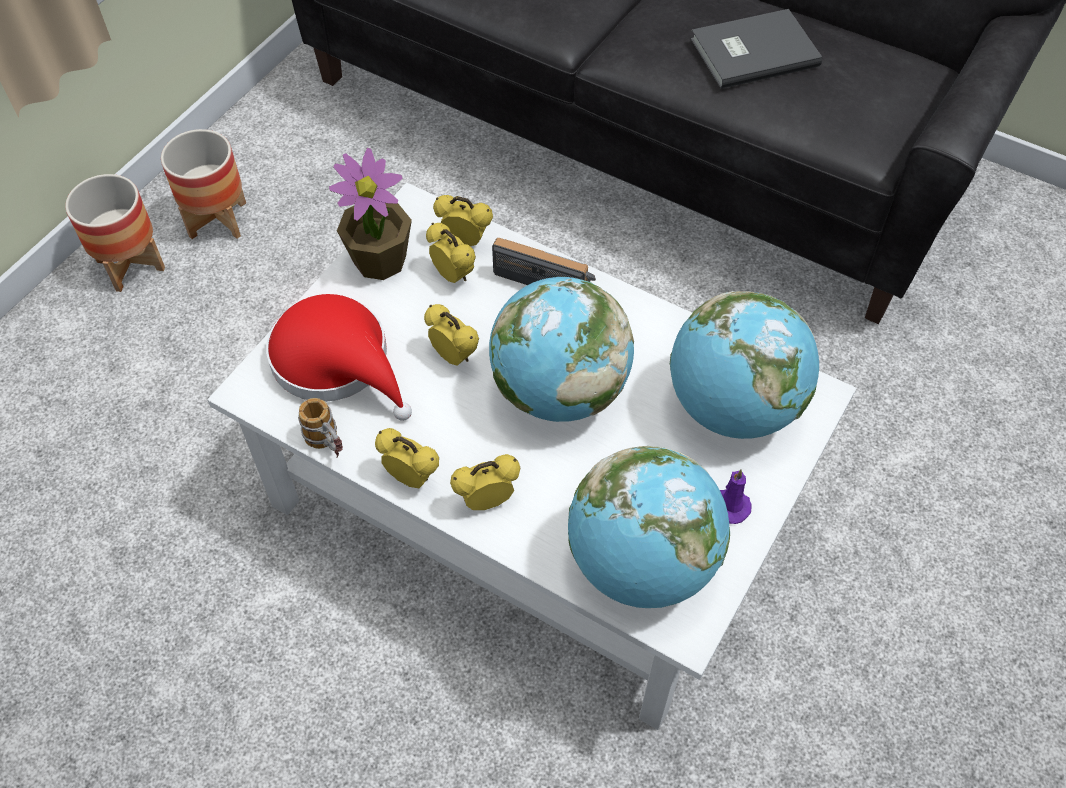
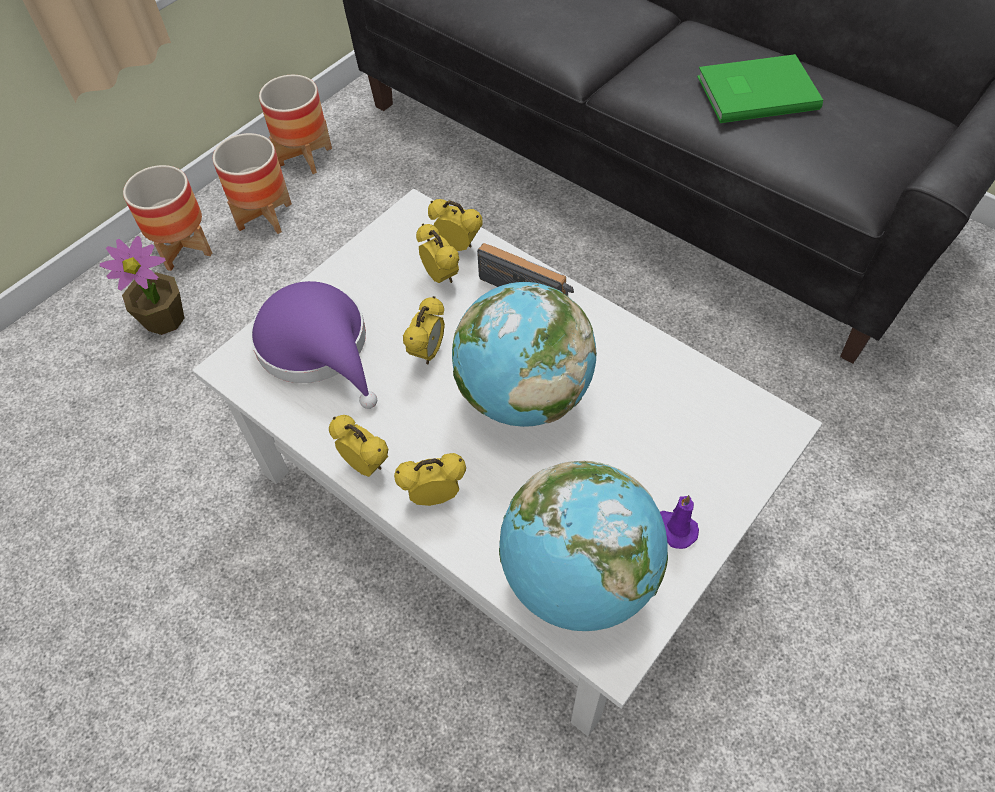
camera: 10 degrees right, 0 degrees up
(251, 146) = (305, 156): none -> planter
(329, 446) = (294, 425): mug -> none
(338, 362) = (318, 347): red hat -> purple hat
(380, 260) = (376, 256): potted plant -> potted plant (165, 319)
(454, 357) = (428, 352): alarm clock -> alarm clock turned 60 degrees clockwise
(733, 407) = (693, 429): globe -> none
(751, 51) = (754, 91): grey book -> green book

